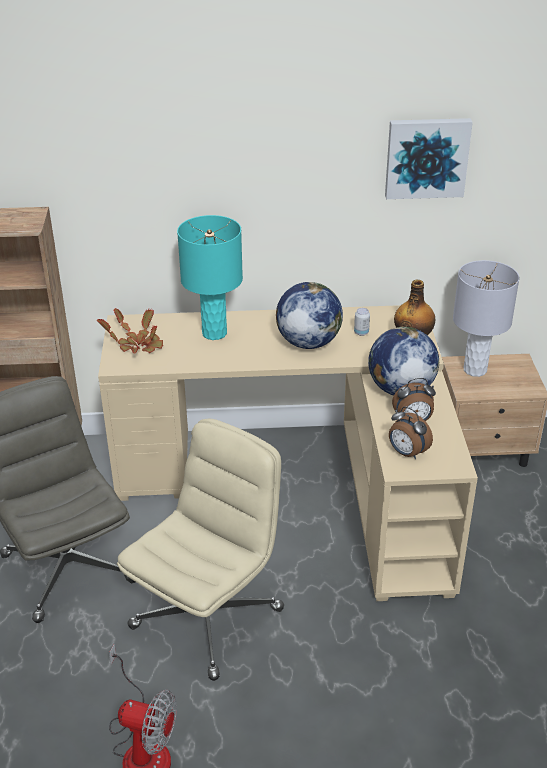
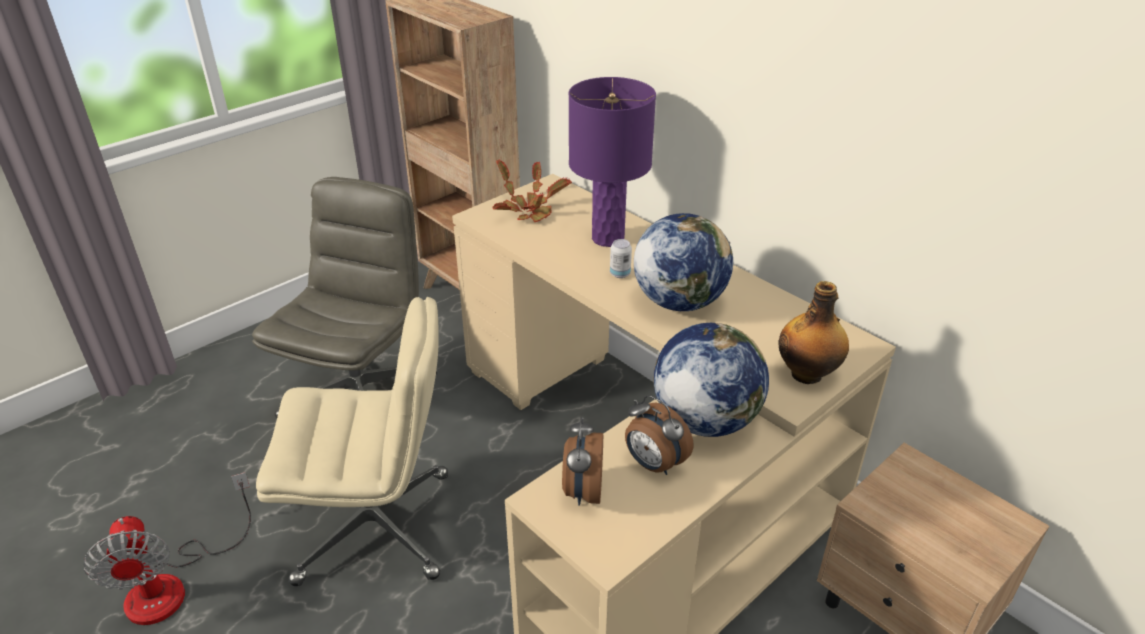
camera: 50 degrees right, 0 degrees up
(214, 333) = (608, 238): turquoise table lamp -> purple table lamp
(361, 332) = (757, 328): can -> can (620, 274)
(426, 157) = (953, 99): picture -> none
(475, 369) = (926, 488): grey table lamp -> none

